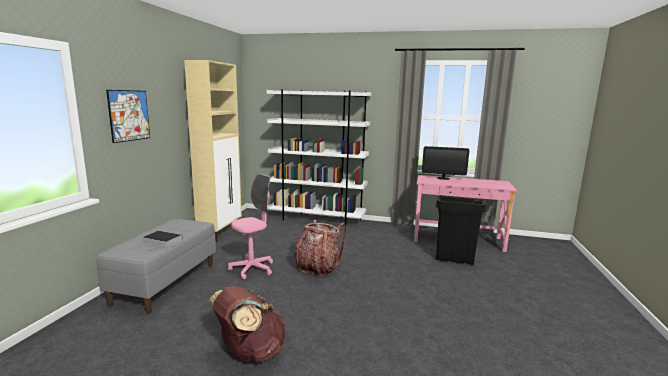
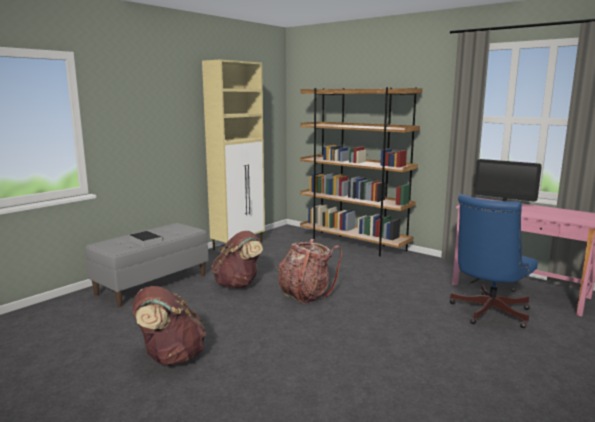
camera: 25 degrees right, 0 degrees up
(129, 115) = (135, 118): picture -> none
(252, 269) = (238, 284): pink office chair -> brown backpack
(317, 219) = (354, 244): white bookcase -> brown bookcase
(454, 260) = (487, 313): black trash can -> blue office chair

